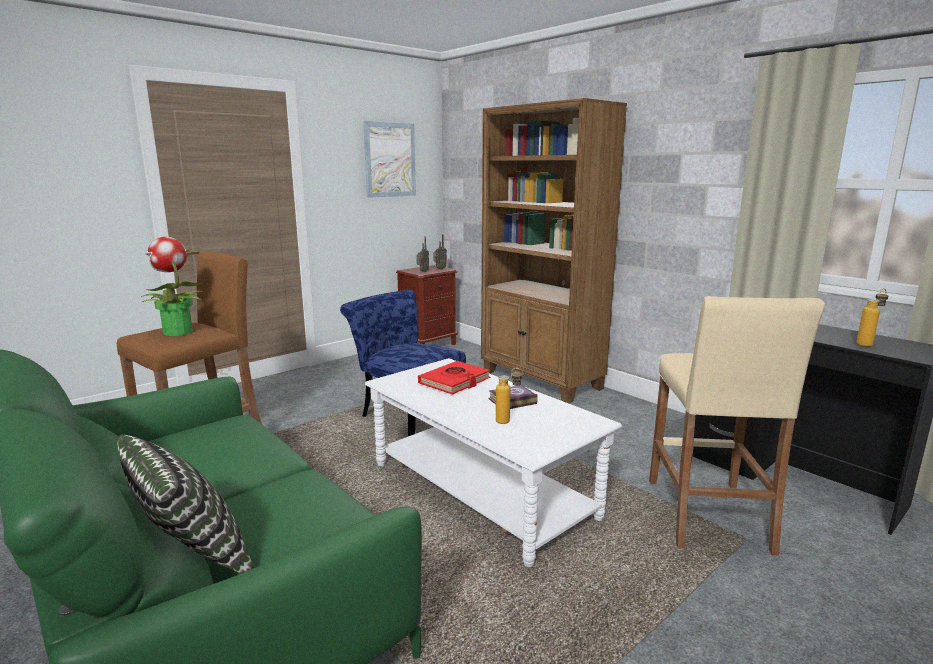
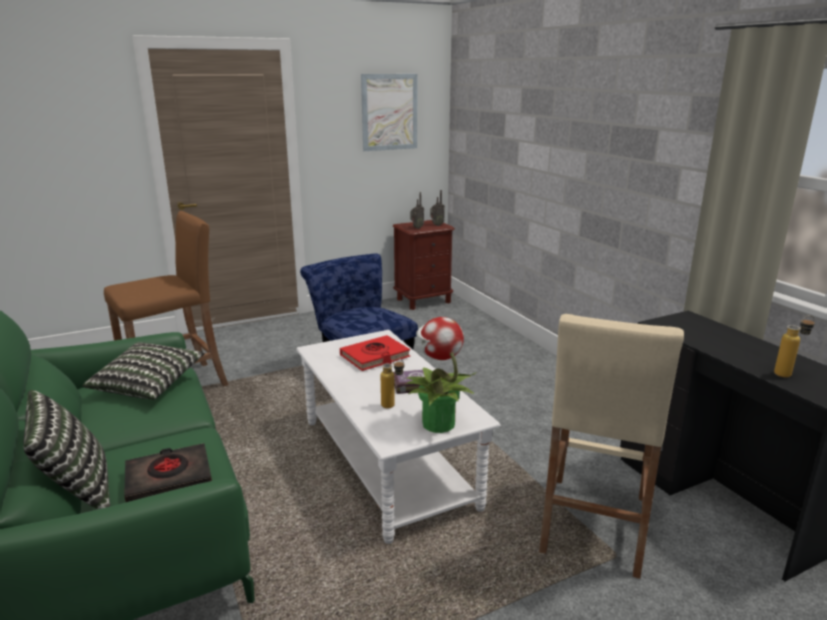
camera: 15 degrees right, 5 degrees up
(177, 332) = (149, 285): potted plant -> potted plant (437, 423)
(213, 435) = (148, 385): none -> pillow
(306, 524) = (169, 478): none -> black book
(541, 380) = (514, 353): brown bookcase -> none

